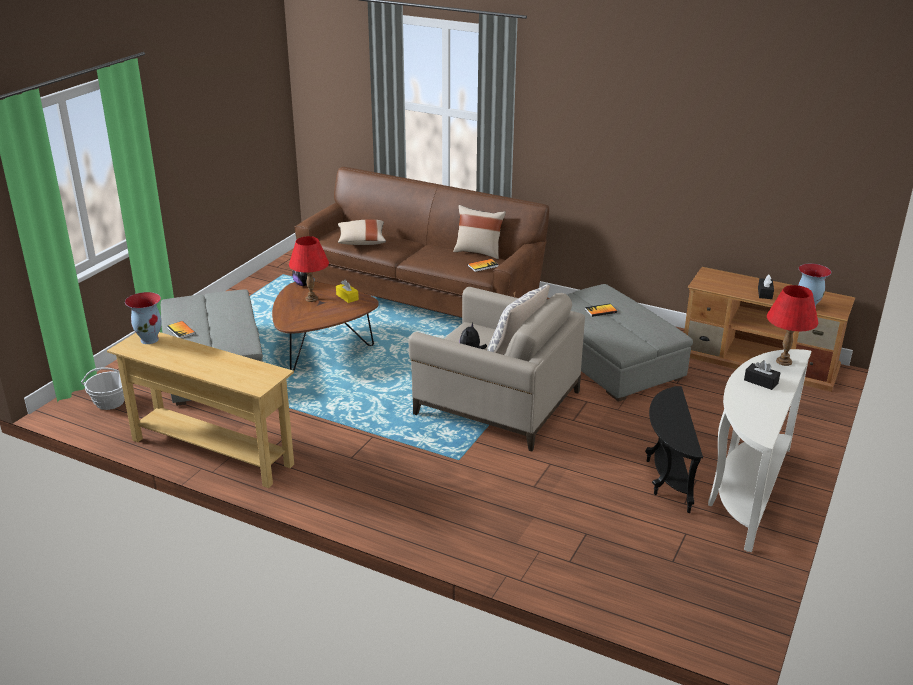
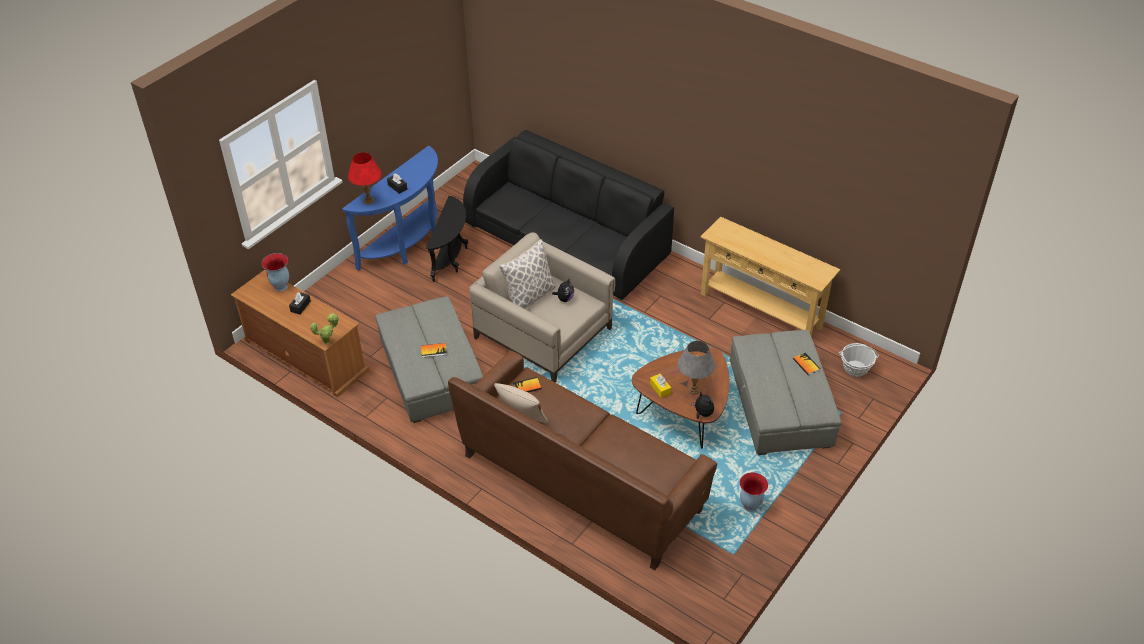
camera: 170 degrees left, 15 degrees up
(150, 339) = (811, 276): vase -> vase (749, 506)
(311, 299) = (694, 390): red table lamp -> grey table lamp
(361, 241) = (642, 448): beige pillow -> none
(504, 520) = (568, 241): none -> black sofa
(704, 271) = (328, 342): none -> potted plant
(746, 491) = (407, 244): white console table -> blue console table

